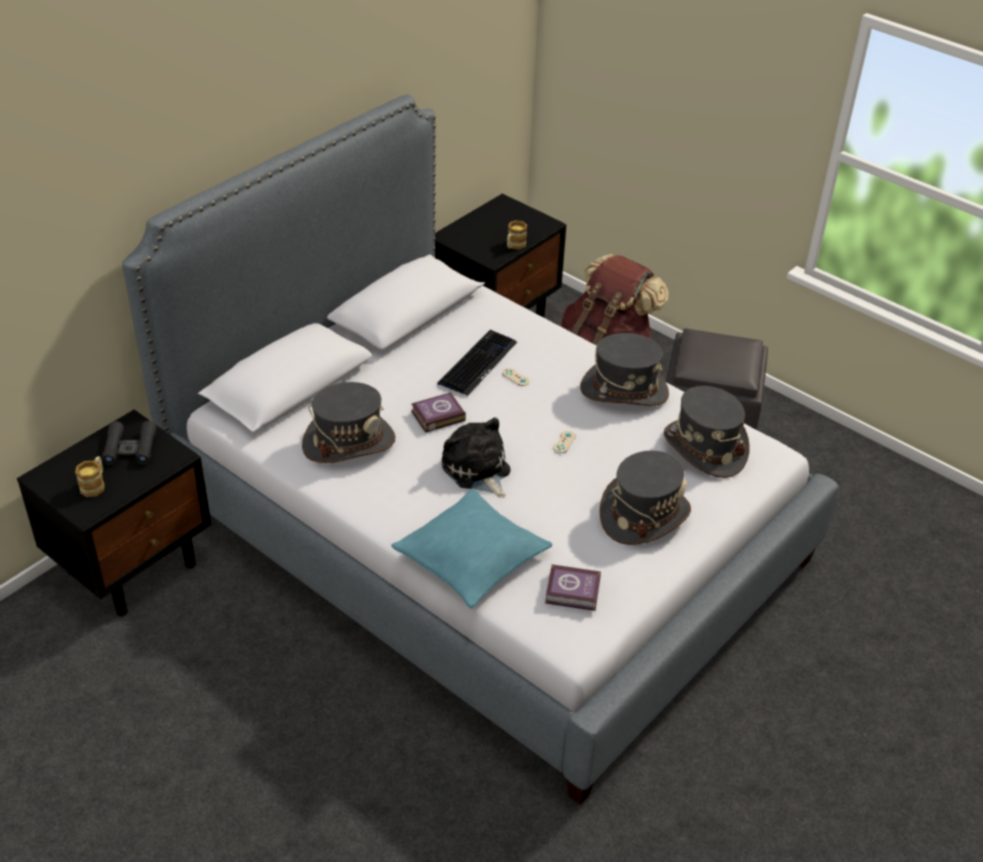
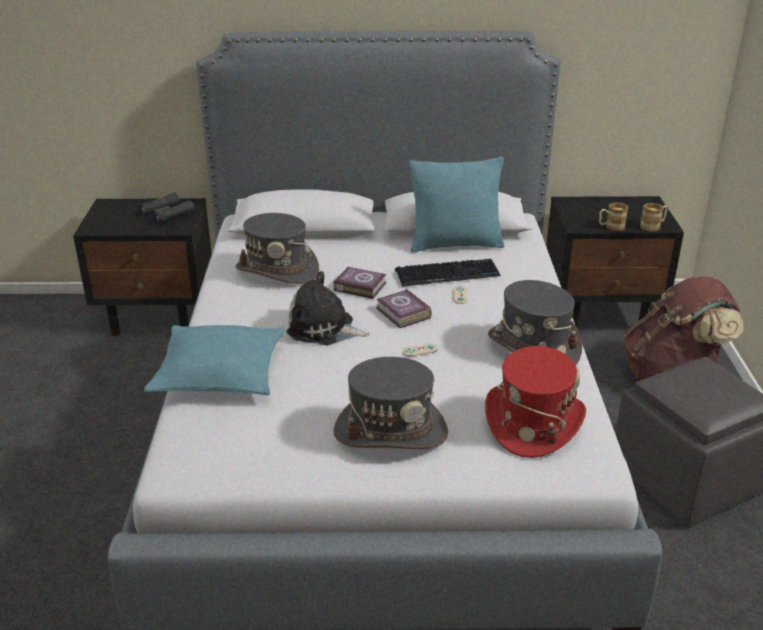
camera: 50 degrees right, 10 degrees down
(95, 485) = (119, 219): mug -> mug (653, 226)
(438, 330) = (455, 244): none -> turquoise pillow
(477, 470) = (324, 329): plush toy -> plush toy turned 90 degrees counterclockwise
(574, 592) = (236, 439): book -> book (403, 313)
(704, 448) = (533, 422): grey hat -> red hat

